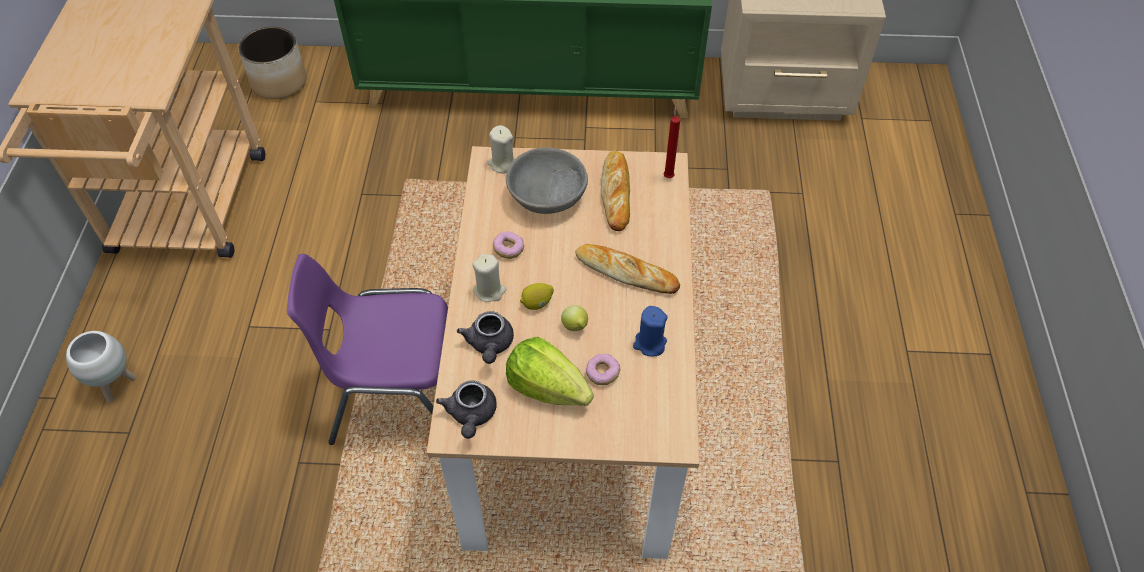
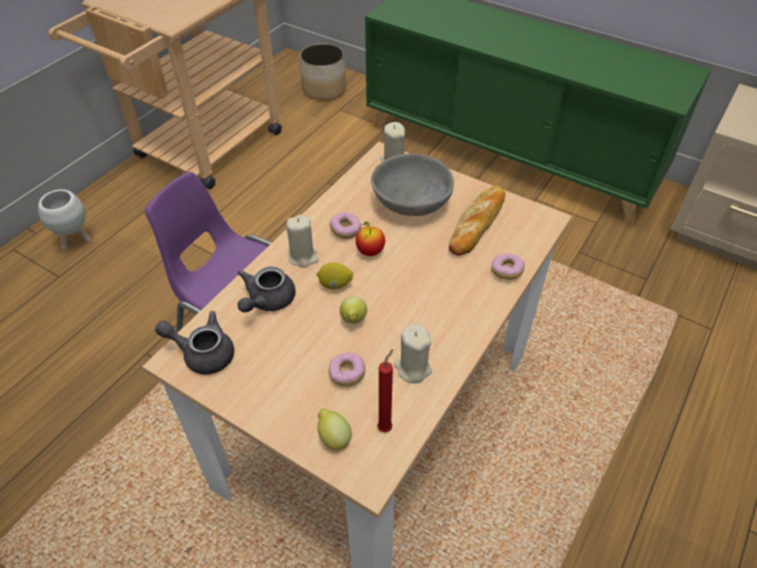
camera: 30 degrees right, 5 degrees down
(471, 415) = (203, 353): grey teapot -> grey teapot turned 75 degrees clockwise
(544, 260) = (370, 251): none -> apple
(547, 387) = (287, 361): lettuce -> none
(626, 272) = (437, 294): bread -> none
(629, 427) = (334, 438): none -> lemon
(649, 344) = (412, 368): blue candle -> beige candle
(667, 227) = (506, 271): none -> donut
(668, 176) = (539, 228): red candle -> red candle (386, 427)

